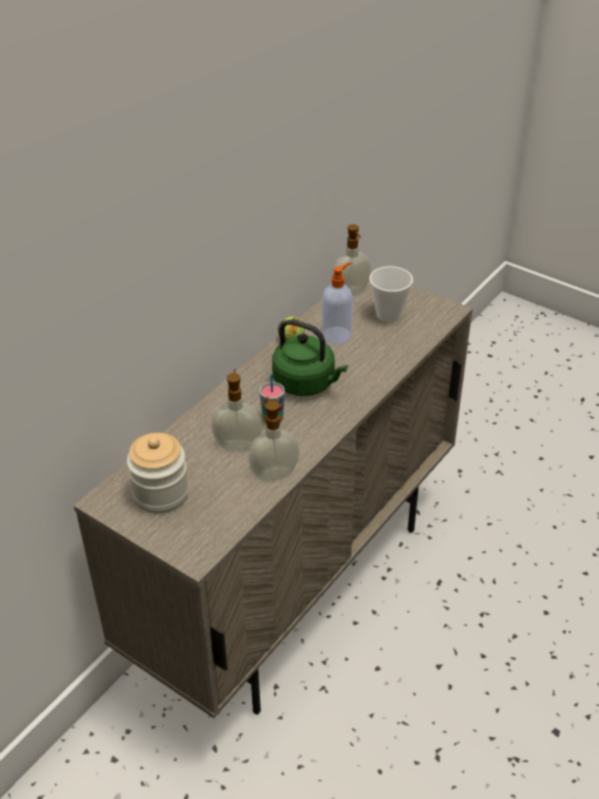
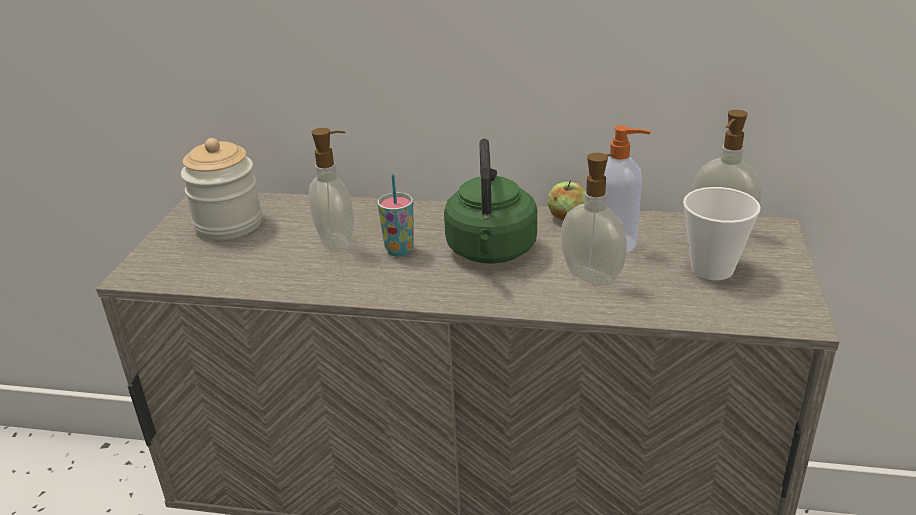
camera: 65 degrees right, 10 degrees down
(274, 473) = (301, 280): soap dispenser -> soap dispenser (592, 276)

